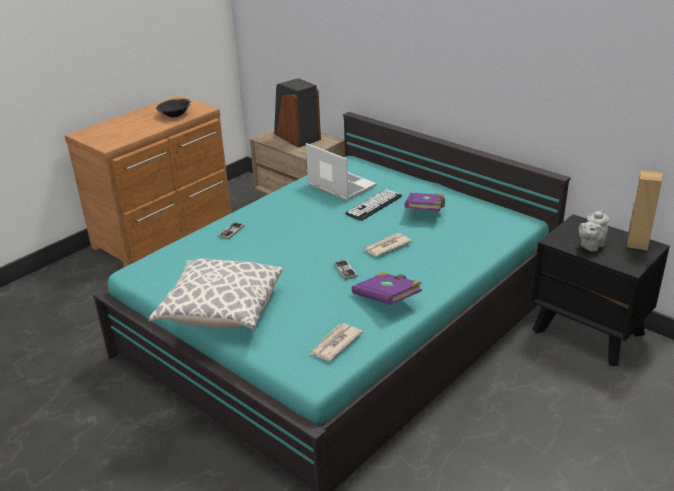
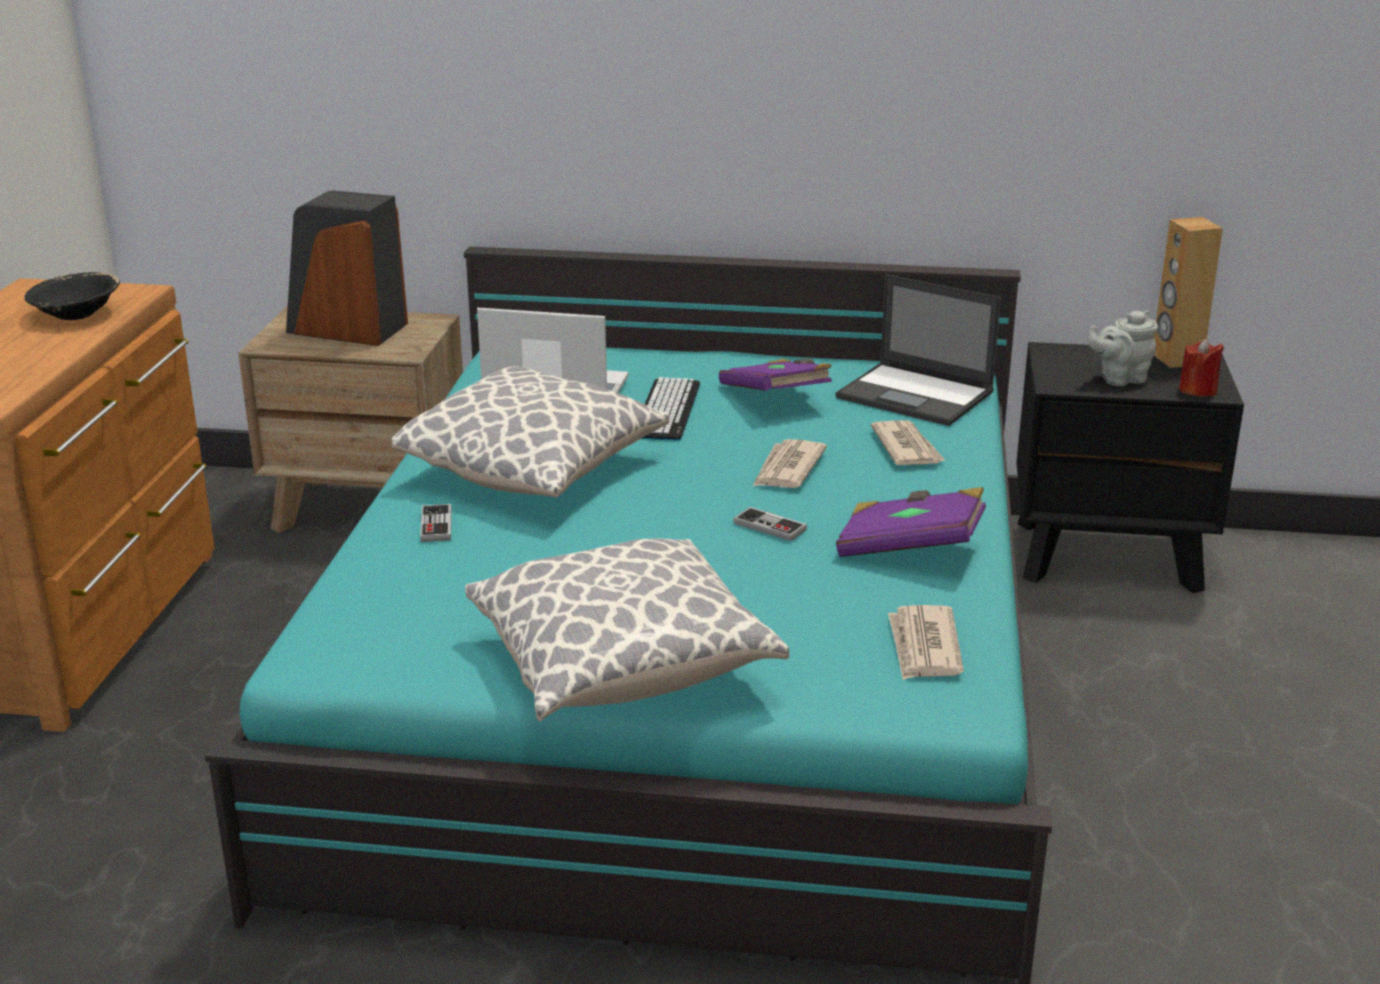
camera: 35 degrees left, 5 degrees down
(292, 218) = (535, 470): none -> pillow
(449, 251) = (907, 447): none -> newspaper
(488, 227) = (916, 395): none -> laptop
(590, 246) = (1119, 379): grey teapot -> grey teapot turned 60 degrees clockwise
(623, 263) = (1198, 390): none -> red candle

